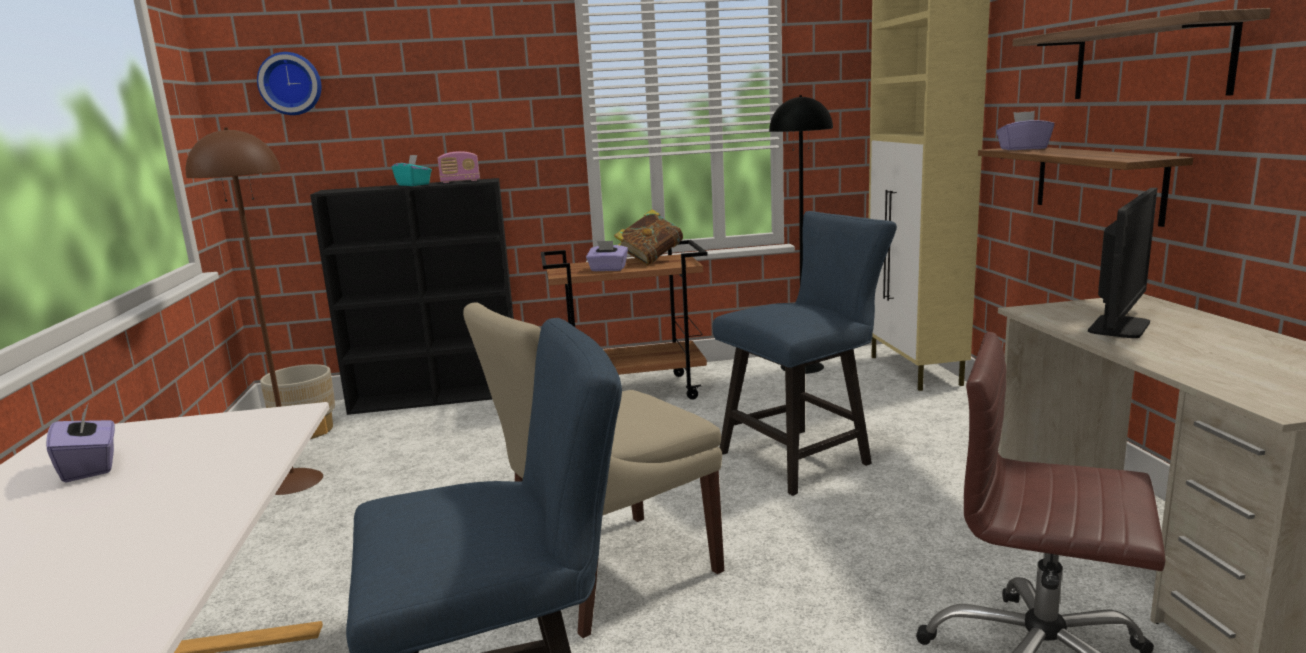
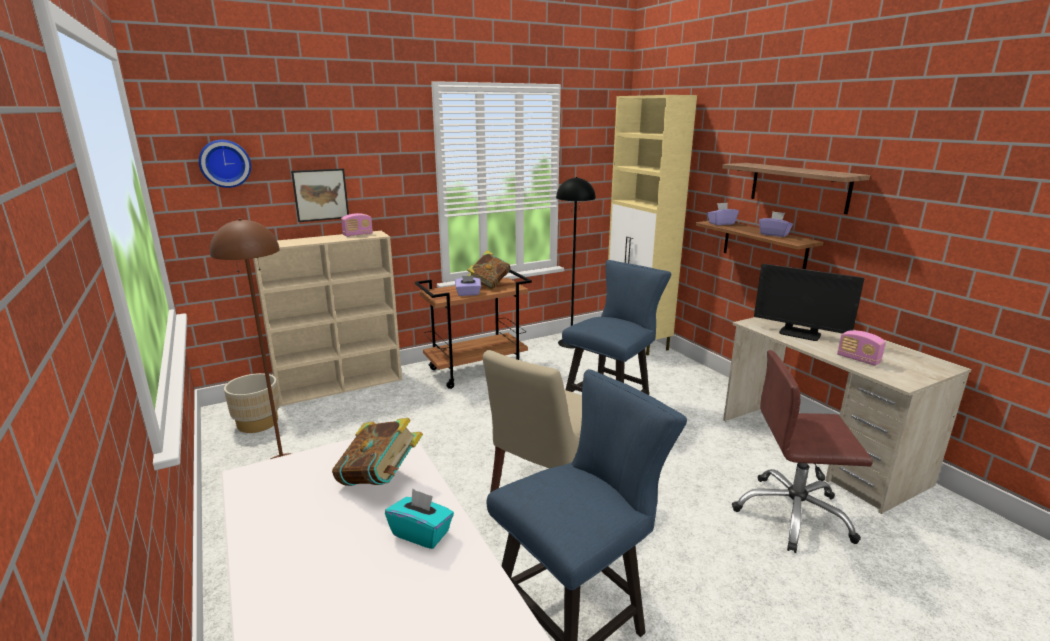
camera: 20 degrees left, 5 degrees up
(91, 467) = (304, 497): purple tissue box -> purple tissue box (774, 234)
(204, 459) = (380, 480): none -> book
(414, 126) = (320, 195): none -> picture
(414, 185) = (326, 238): turquoise tissue box -> turquoise tissue box (421, 533)
(439, 397) = (341, 385): black bookcase -> beige bookcase
(1118, 327) = (800, 334): monitor -> monitor turned 105 degrees clockwise
(1210, 368) = (858, 359): none -> radio

